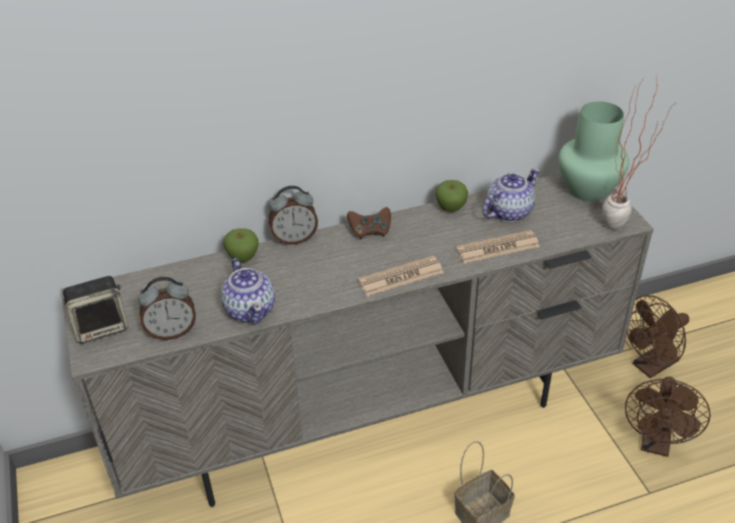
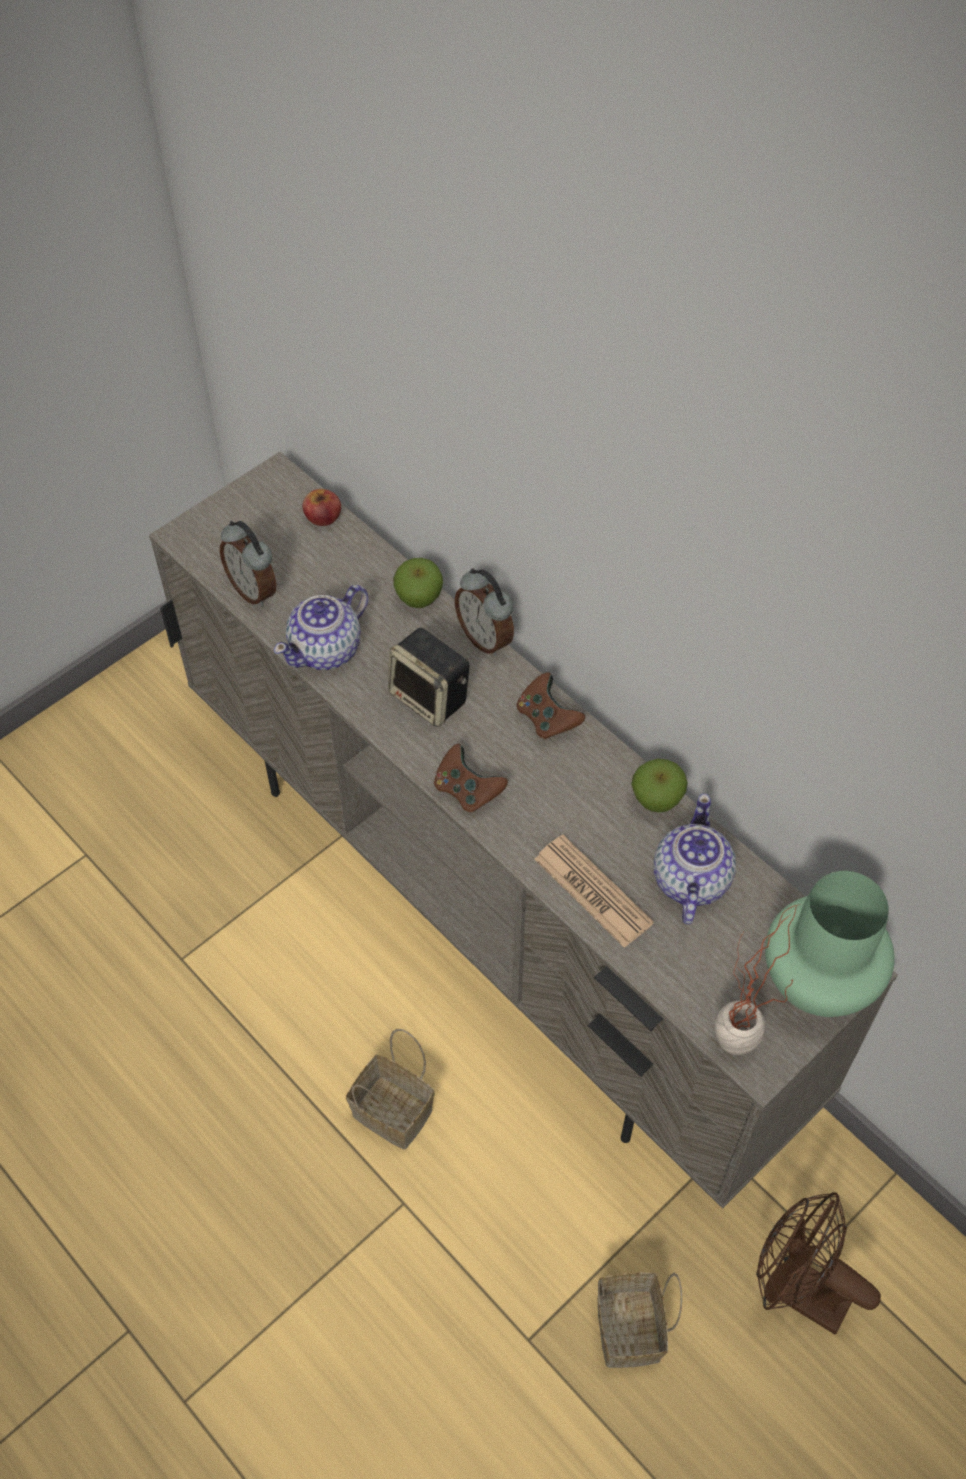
camera: 65 degrees right, 15 degrees up
(102, 326) = (234, 521): speaker -> speaker (431, 698)
(138, 282) = (323, 516): none -> apple
(400, 277) = (467, 790): newspaper -> brown game controller
(508, 212) = (690, 880): teapot -> teapot turned 105 degrees counterclockwise
(656, 443) = (630, 1331): brown fan -> basket

